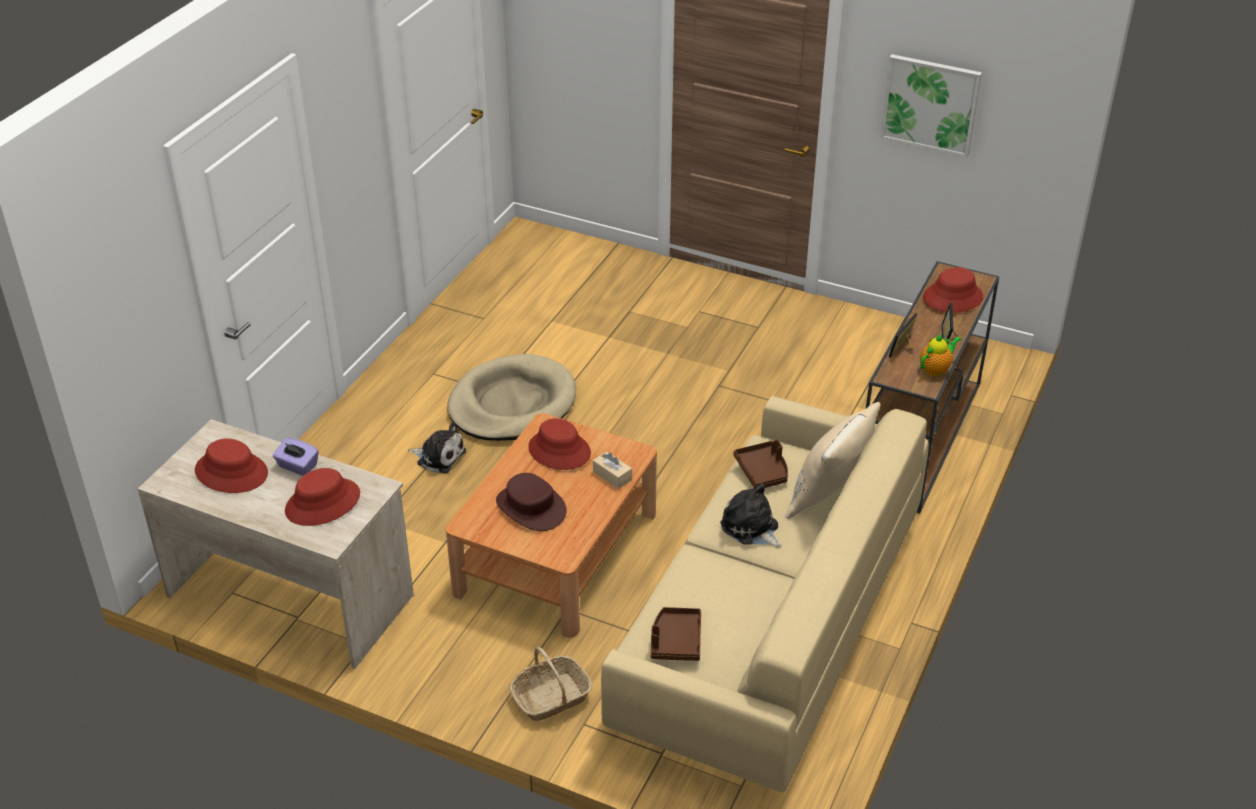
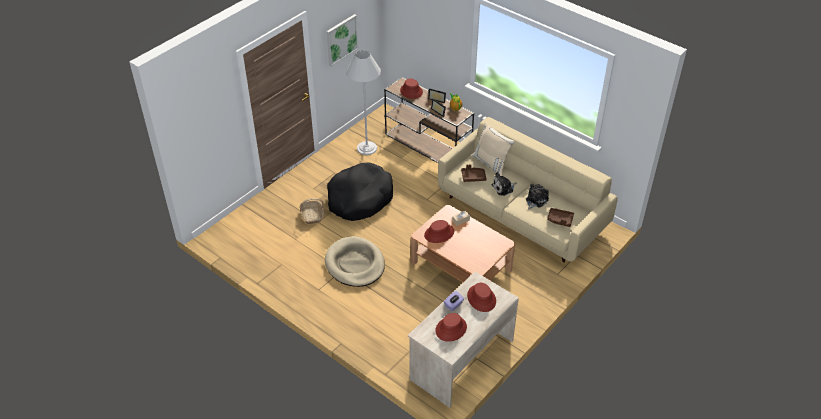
camera: 75 degrees left, 5 degrees up
(439, 456) = (383, 295): plush toy -> plush toy (535, 200)
(530, 507) = (473, 248): brown hat -> none
(551, 698) = (542, 281): basket -> basket (312, 215)
(697, 374) = (359, 199): none -> black dog bed
(858, 353) = (367, 148): none -> white floor lamp

